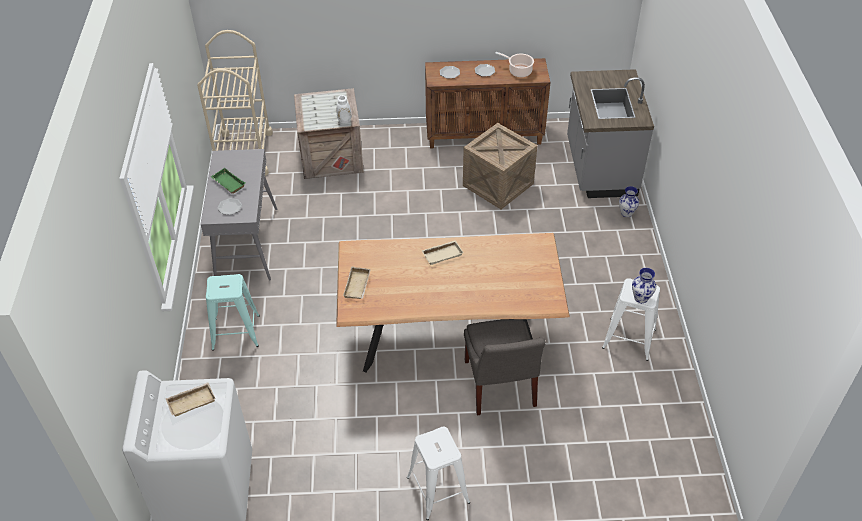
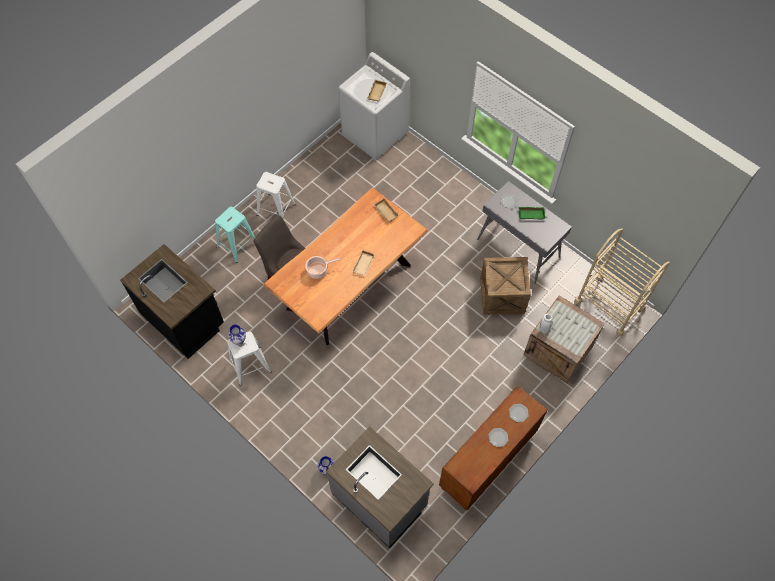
camera: 135 degrees right, 15 degrees up
(236, 332) = (455, 200): turquoise stool -> turquoise stool (237, 245)
(498, 184) = (431, 420): crate -> crate (502, 295)
(518, 71) = (475, 459): cooking pot -> cooking pot (318, 270)
(670, 442) = (184, 319): none -> black counter

